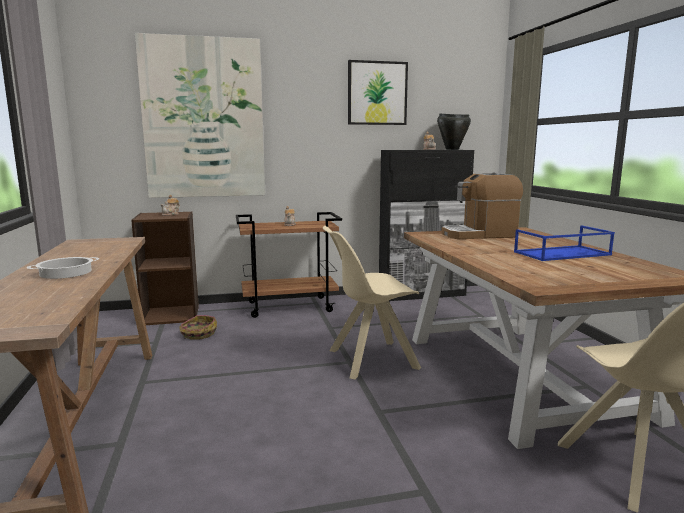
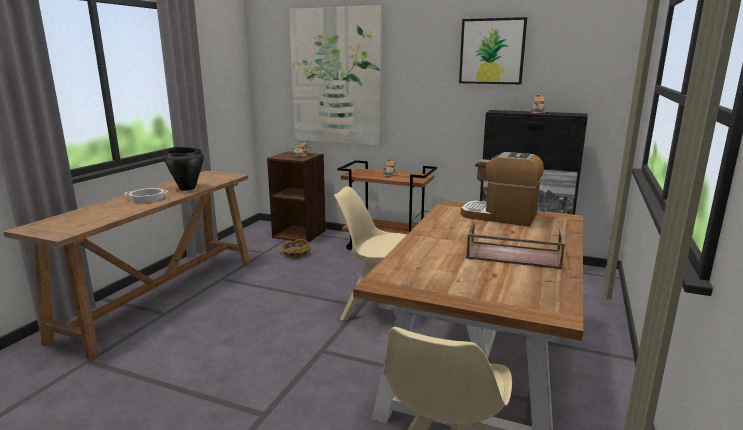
camera: 35 degrees right, 5 degrees up
(452, 149) = (568, 113): black cooking pot -> black cooking pot (187, 188)
(562, 254) = (512, 255): blue tray -> brown tray

